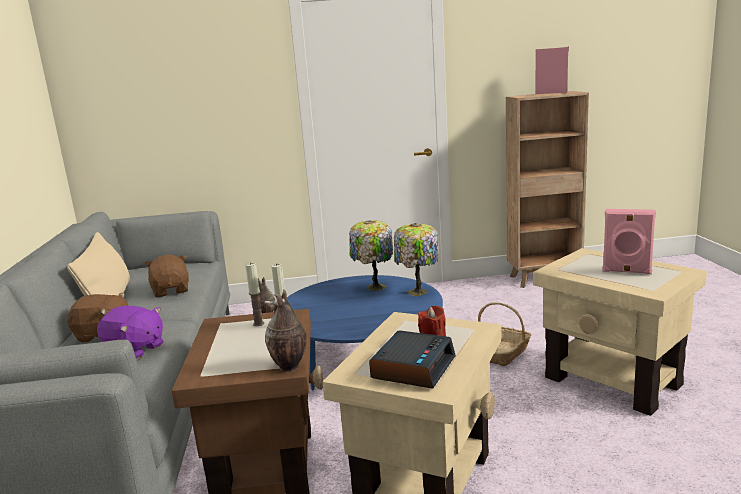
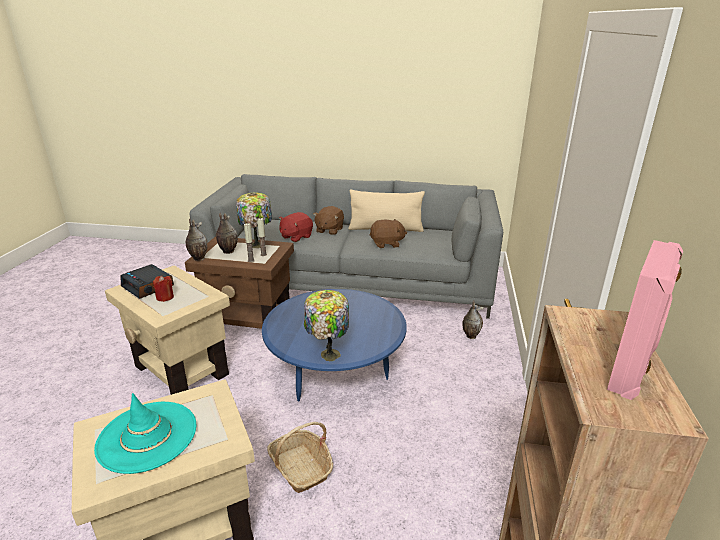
camera: 105 degrees right, 10 degrees up
(135, 350) = (296, 237): purple plush toy -> red plush toy
(254, 351) = (227, 251): none -> vase
(374, 287) = (362, 335): table lamp -> table lamp (258, 244)
(626, 271) = (147, 436): pink speaker -> turquoise hat

